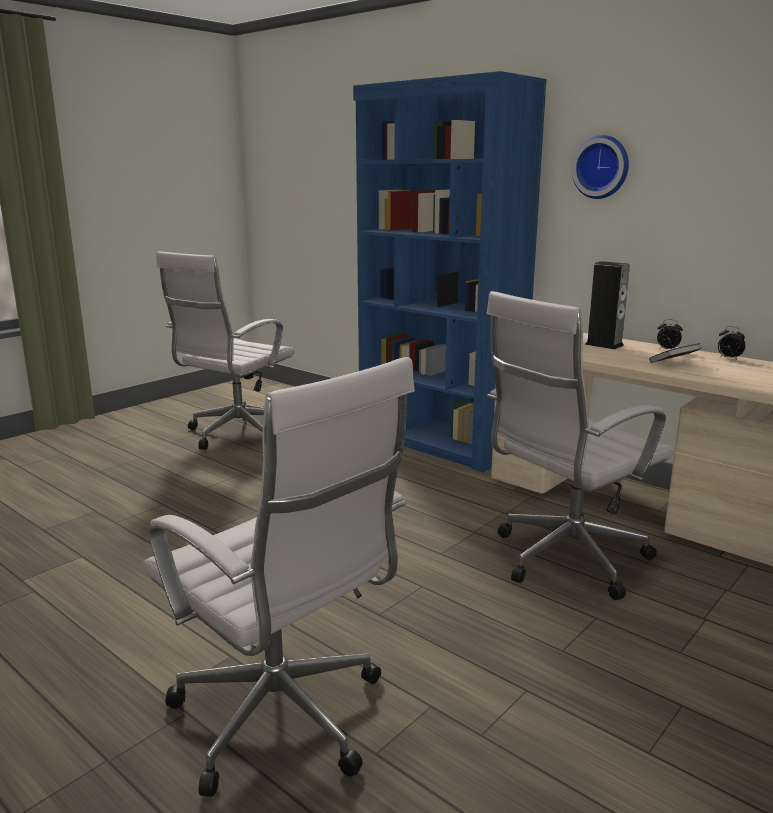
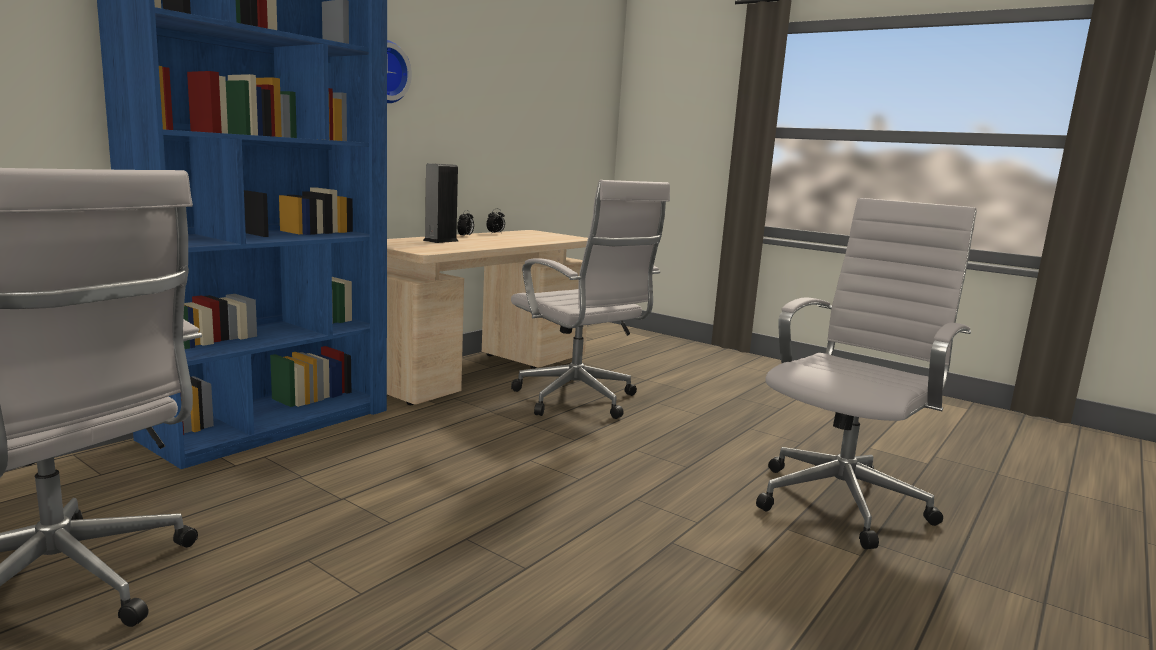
camera: 95 degrees left, 5 degrees down
(674, 362) = (507, 239): book -> none

